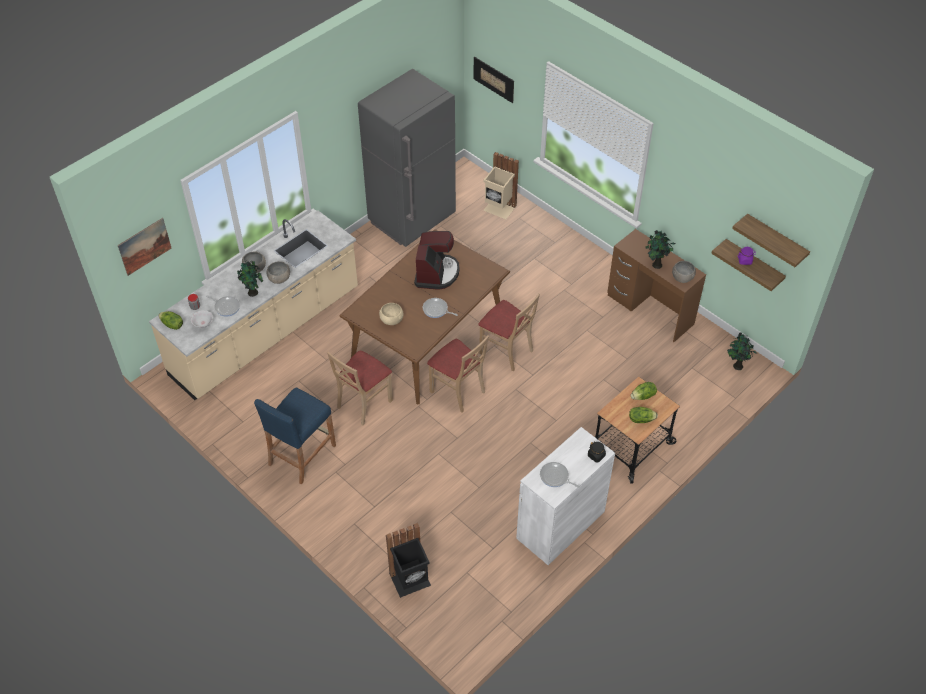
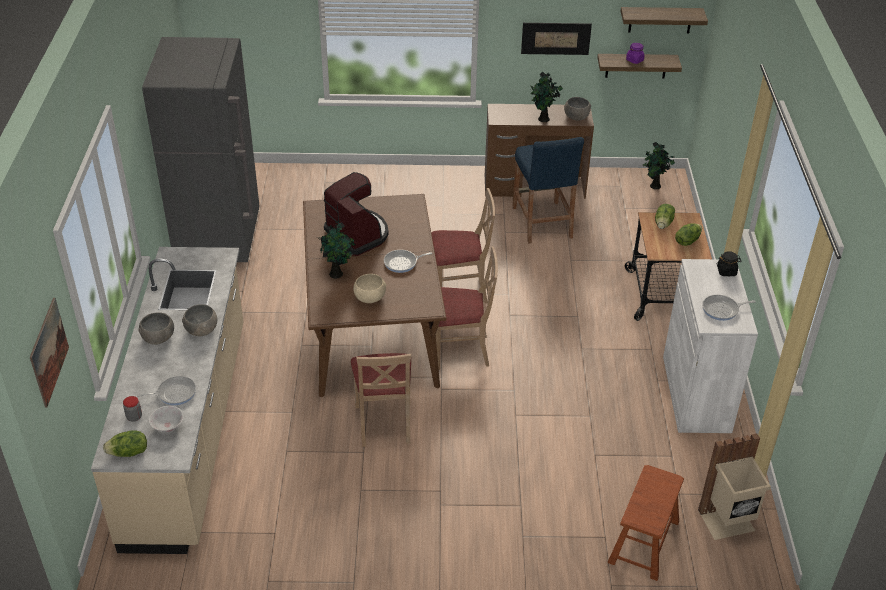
camera: 45 degrees left, 10 degrees down
(253, 293) = (189, 360): potted plant -> potted plant (337, 273)
(301, 455) = (383, 515): blue stool -> blue stool (542, 222)
(411, 581) = (643, 542): black trash can -> brown stool
(493, 79) = (235, 28): picture -> picture (555, 38)
(499, 209) = (295, 185): beige trash can -> beige trash can (728, 522)

